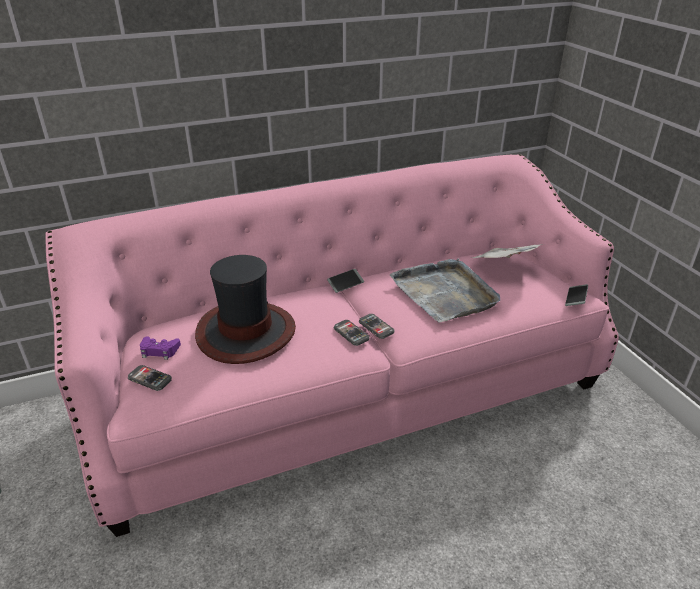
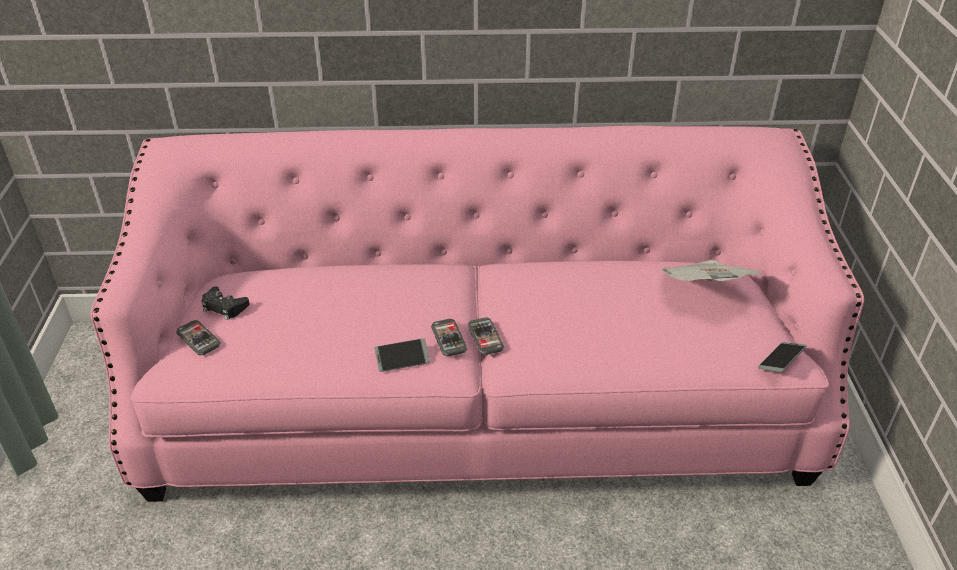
camera: 20 degrees right, 5 degrees up
(159, 351) = (224, 307): purple game controller -> black game controller
(245, 332) = (327, 307): hat -> none
(345, 284) = (484, 268): phone -> phone (402, 359)
(445, 292) = (600, 311): grey tray -> none

